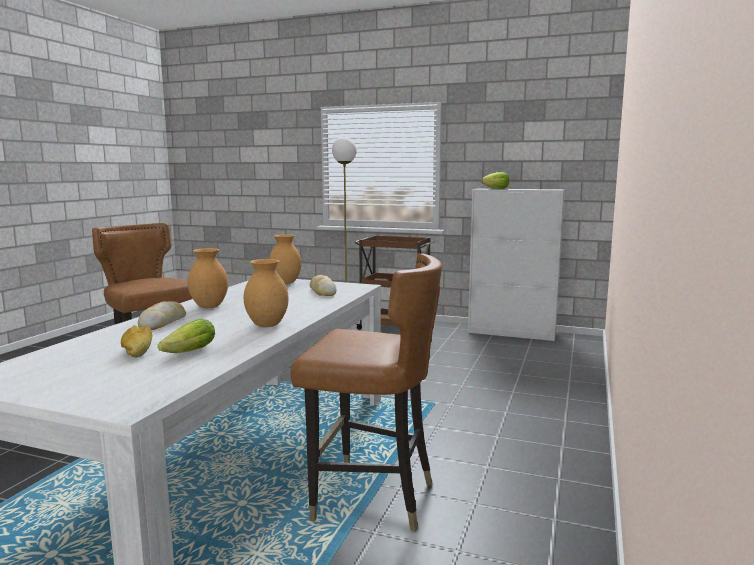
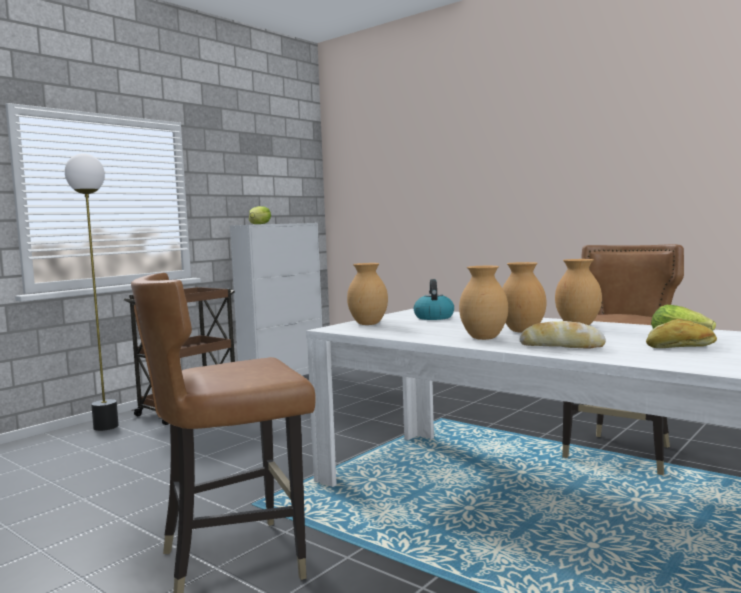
camera: 70 degrees left, 5 degrees down
(240, 313) = (522, 331): none -> brown vase
(322, 292) = (433, 317): bread -> kettle

